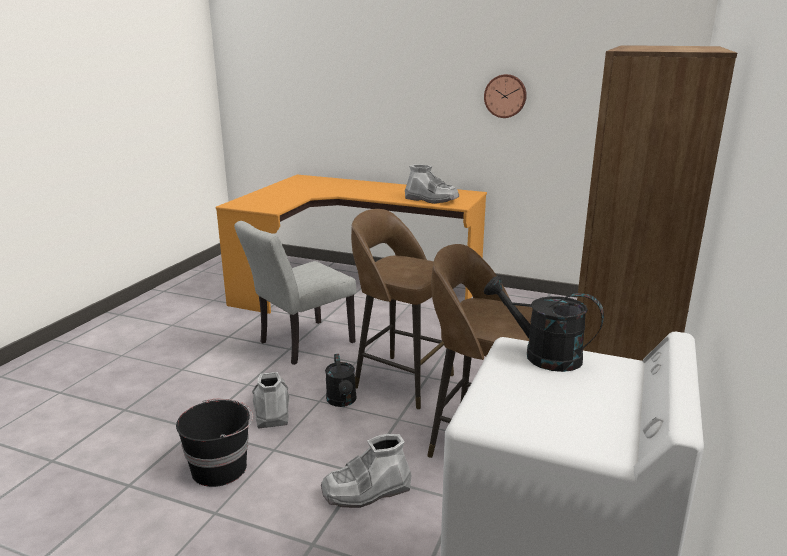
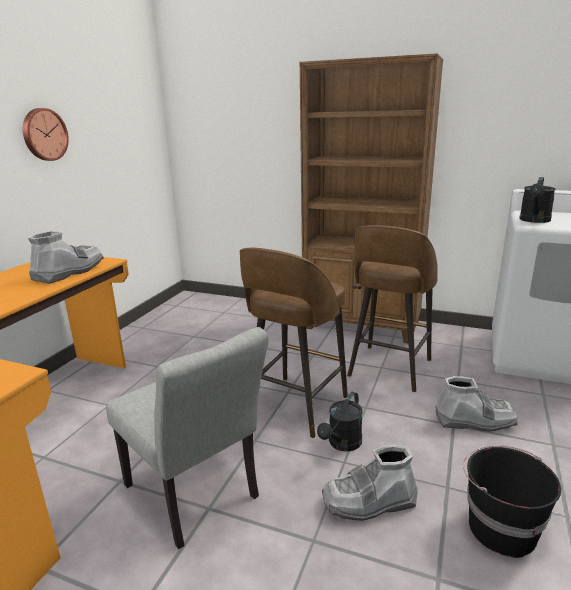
camera: 90 degrees left, 0 degrees up
(342, 401) = (342, 444): black watering can -> black watering can turned 135 degrees clockwise
(366, 491) = (474, 421): grey boot -> grey boot turned 60 degrees counterclockwise

